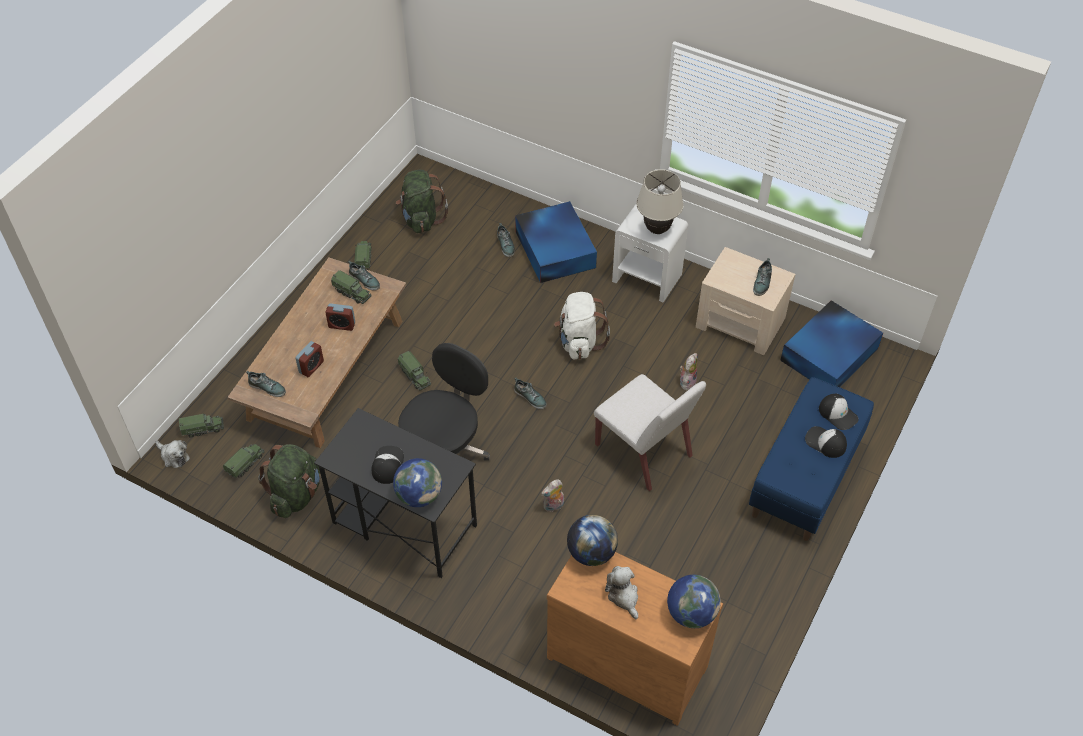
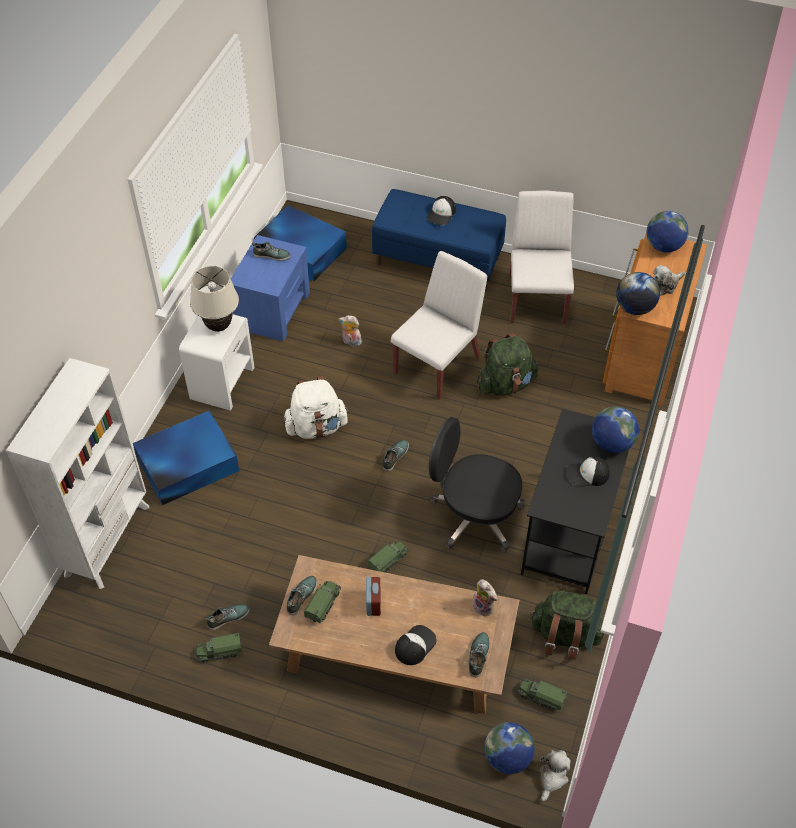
camera: 100 degrees left, 0 degrees up
(203, 429) = (507, 758): toy truck -> globe
(311, 367) = (439, 619): alarm clock -> none
(421, 219) = (146, 604): green backpack -> green backpack (506, 384)
(489, 198) = (108, 540): none -> white bookcase
(506, 245) = (184, 510): shoe -> shoe (228, 617)
(553, 506) = (515, 421): plush toy -> plush toy (484, 607)
(734, 567) = (536, 298): none -> white chair
(740, 323) = (273, 309): beige nightstand -> blue nightstand
(838, 414) = (410, 207): cap -> cap (414, 645)

